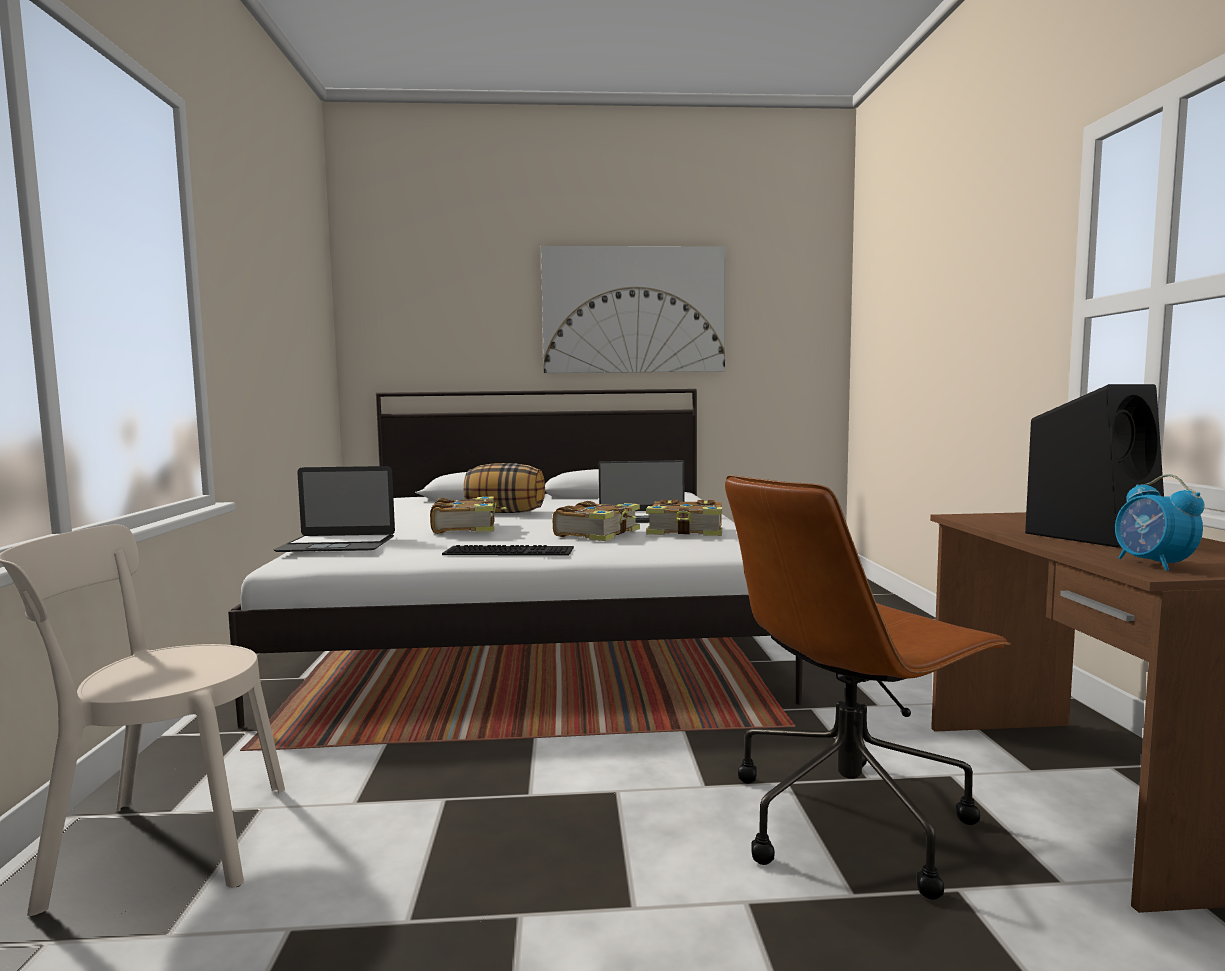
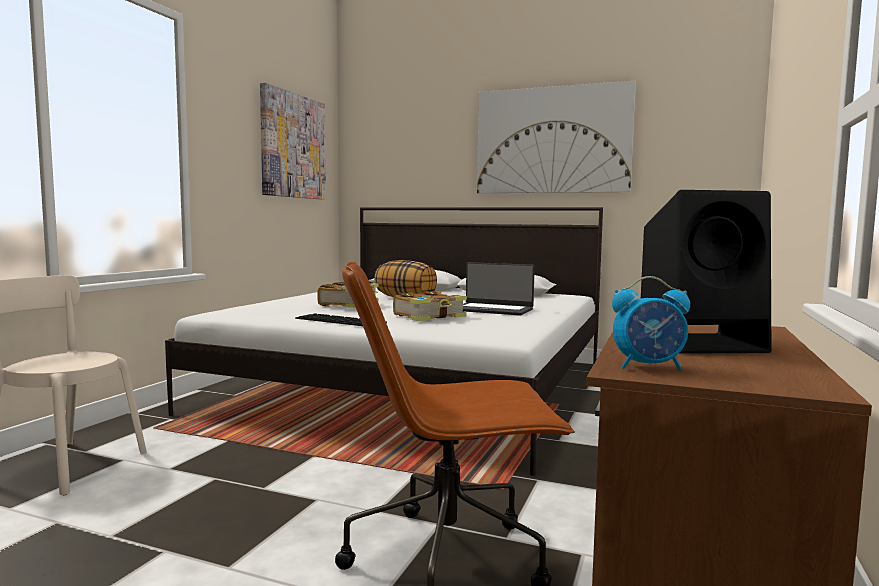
camera: 25 degrees right, 0 degrees up
(297, 307) = (293, 146): none -> picture
(337, 544) = (251, 306): laptop -> none
(687, 531) = (499, 321): book -> none
(1153, 564) = (649, 367): alarm clock -> alarm clock turned 105 degrees counterclockwise

